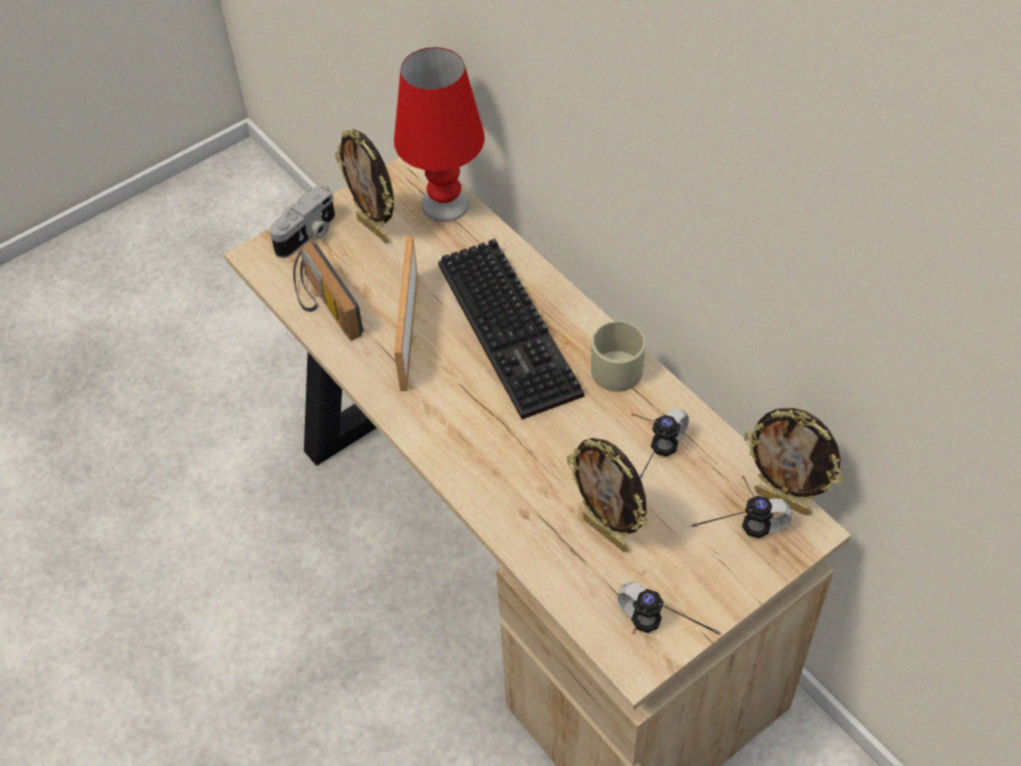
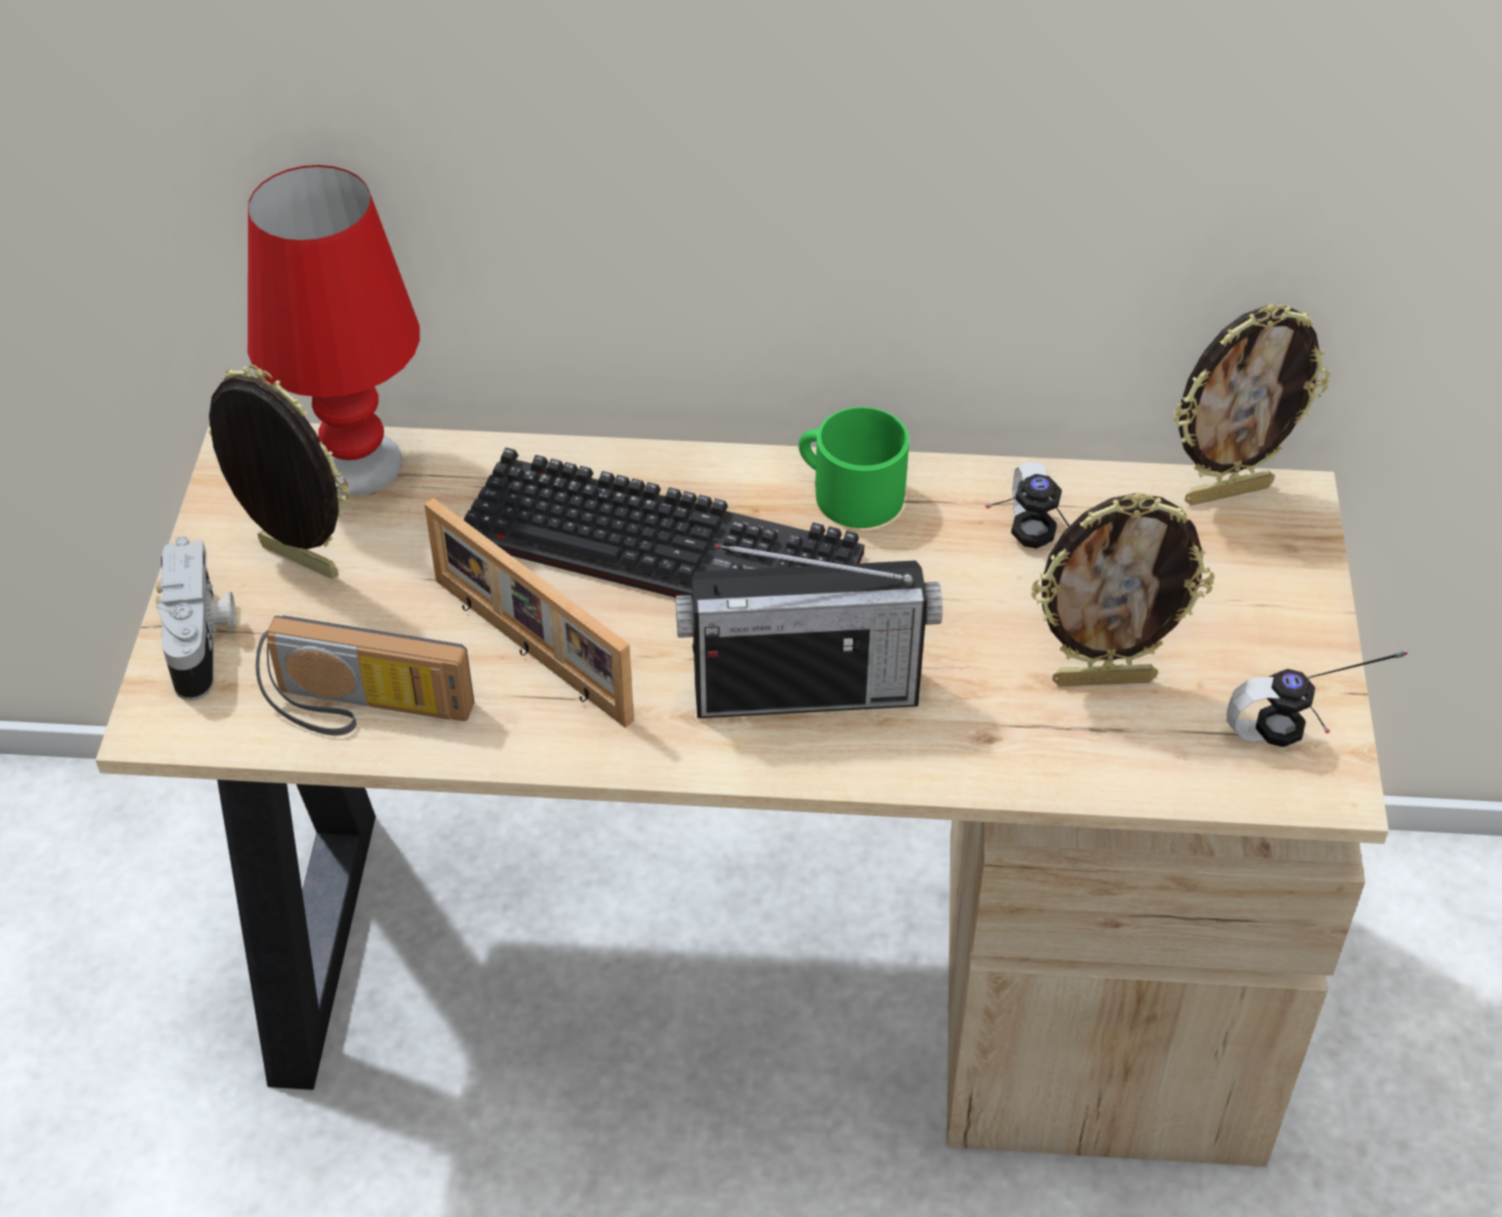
camera: 50 degrees left, 5 degrees down
(374, 229) = (296, 563): picture frame -> picture frame turned 150 degrees counterclockwise
(483, 434) = (805, 691): none -> radio
(615, 365) = (848, 492): beige mug -> green mug
(735, 523) = (1214, 553): headphones -> none

